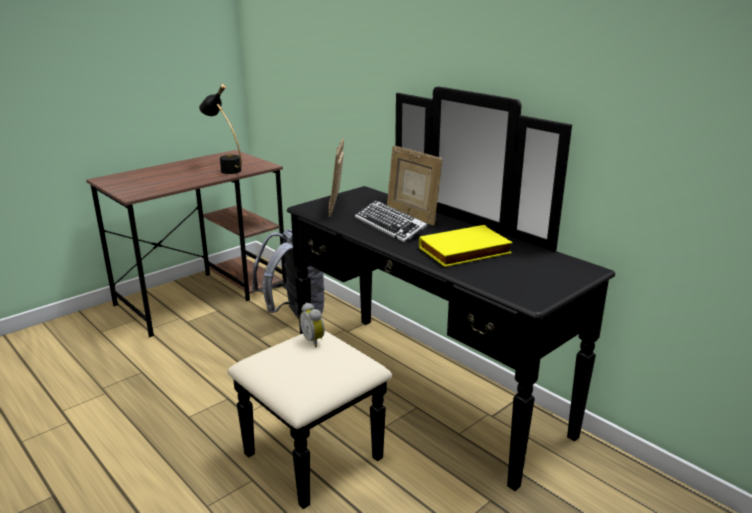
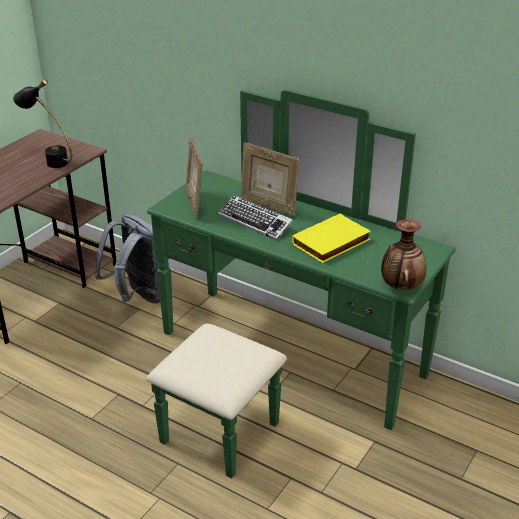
camera: 15 degrees left, 10 degrees up
(314, 340) = (212, 337): alarm clock -> none
(403, 403) = (277, 370): black dresser -> green dresser
(530, 298) = (401, 286): none -> vase

